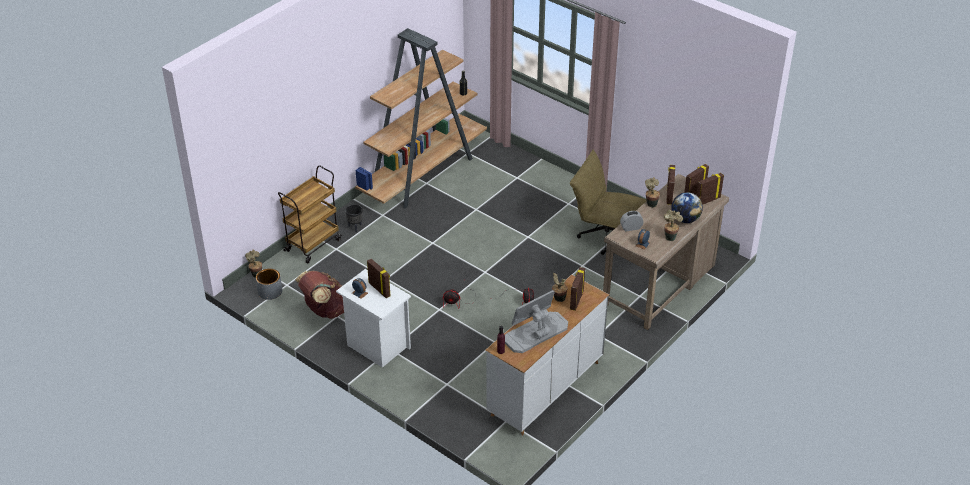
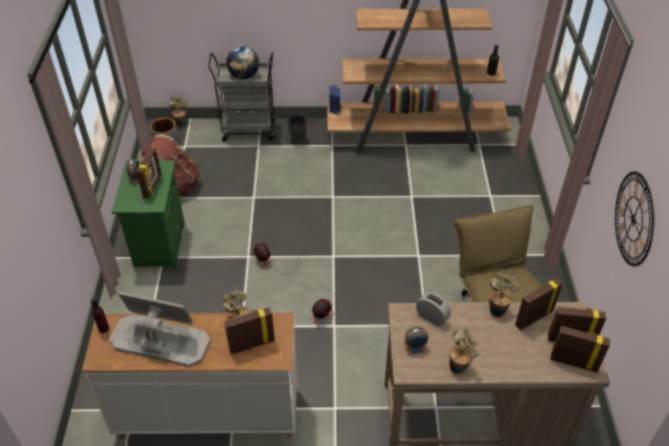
camera: 50 degrees right, 5 degrees up
(313, 245) = (249, 131): brown cart -> grey cart
(376, 346) = (159, 245): white nightstand -> green nightstand
(672, 113) = (633, 219): none -> wall clock
(685, 219) = (510, 361): globe -> globe (244, 76)

